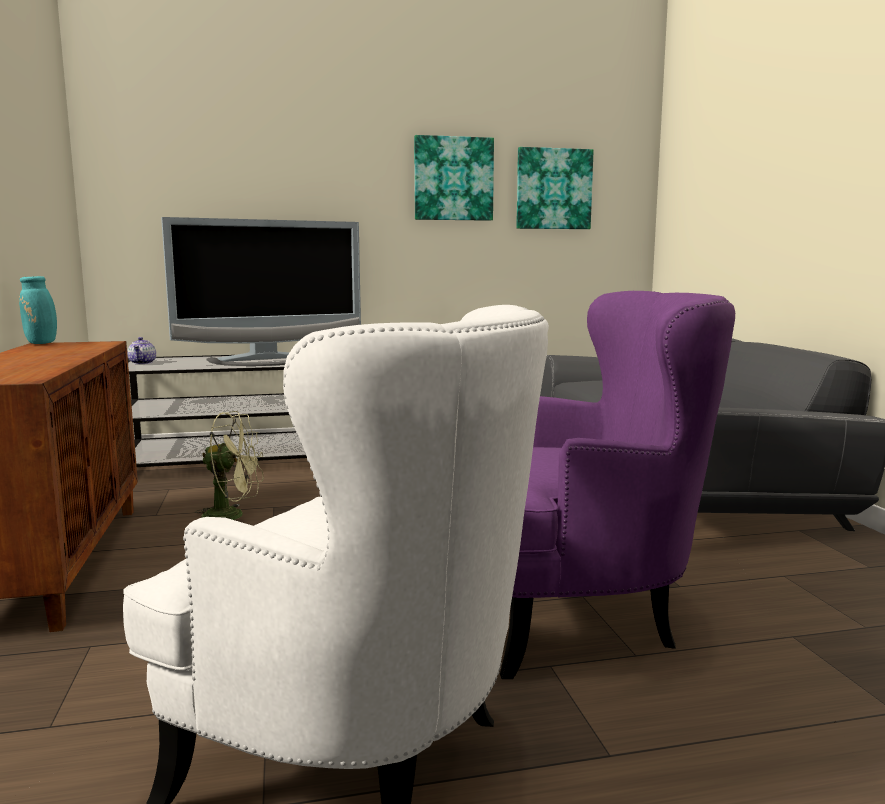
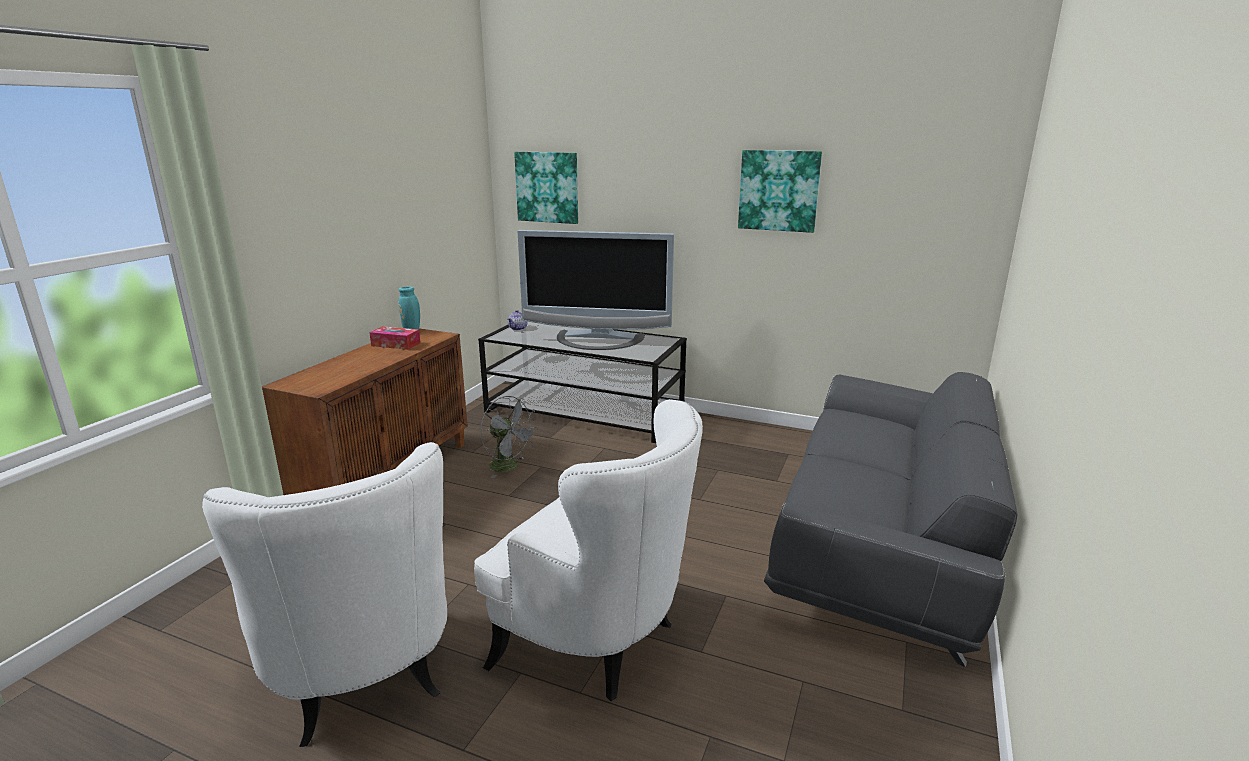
camera: 35 degrees right, 10 degrees up
(48, 350) = (395, 344): none -> tissue box
(232, 516) = (509, 467): green fan -> grey fan
(553, 189) = (886, 203): picture -> picture (547, 187)
(581, 612) = (598, 641): purple armchair -> white armchair

